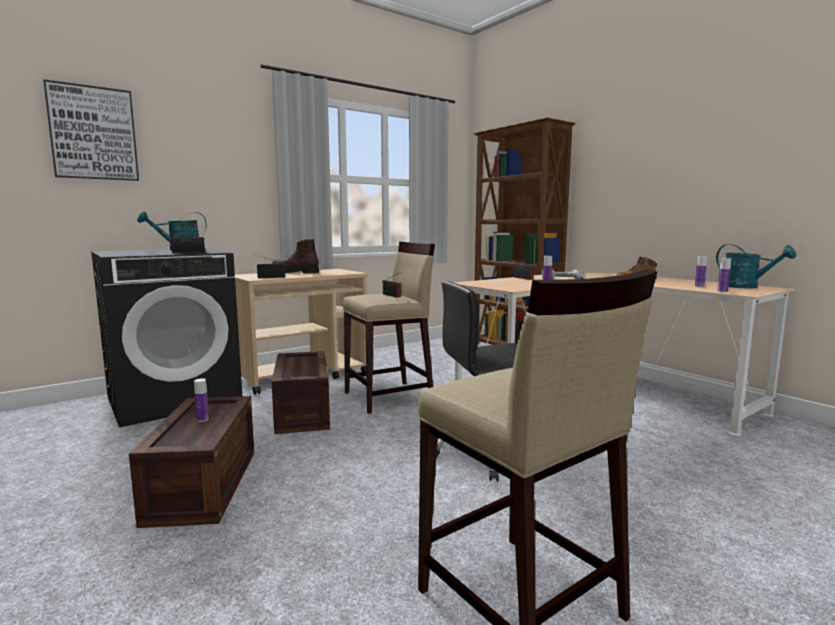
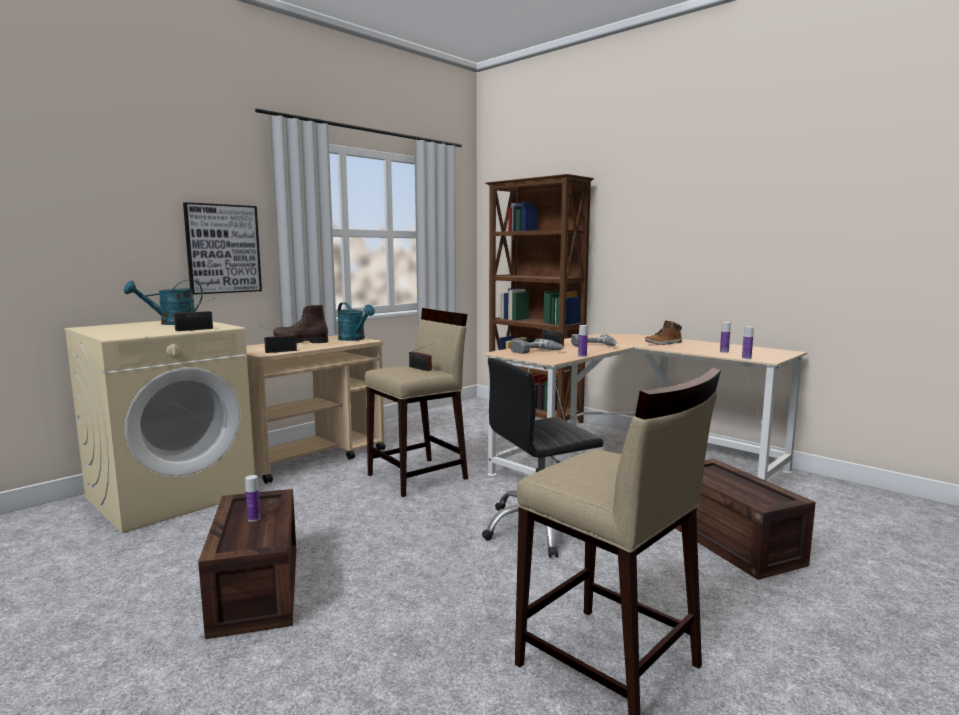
camera: 10 degrees left, 0 degrees up
(93, 133) = (64, 190): picture -> picture (223, 249)
(174, 399) = (172, 494): black washing machine -> beige washing machine
(304, 412) = (332, 500): crate -> crate (734, 542)
(503, 283) = (537, 352): none -> power drill
(746, 287) = (765, 351): turquoise watering can -> turquoise watering can (354, 339)

